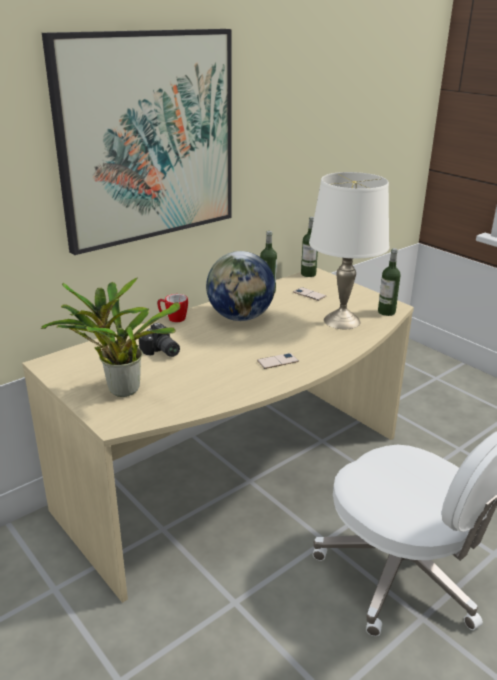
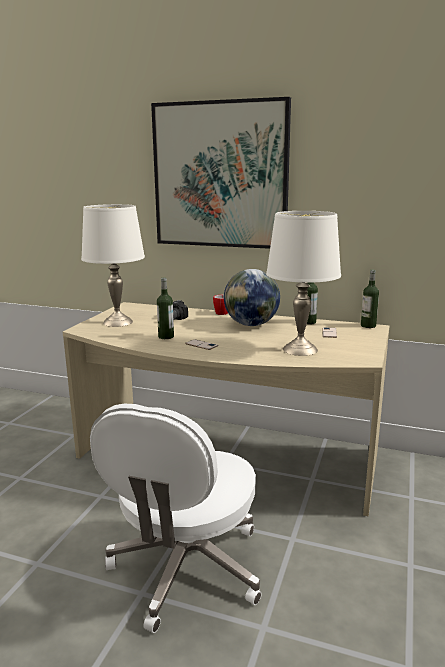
camera: 60 degrees right, 10 degrees down
(120, 389) = (117, 322): potted plant -> white table lamp
(386, 312) = (348, 360): bottle -> bottle (166, 337)

